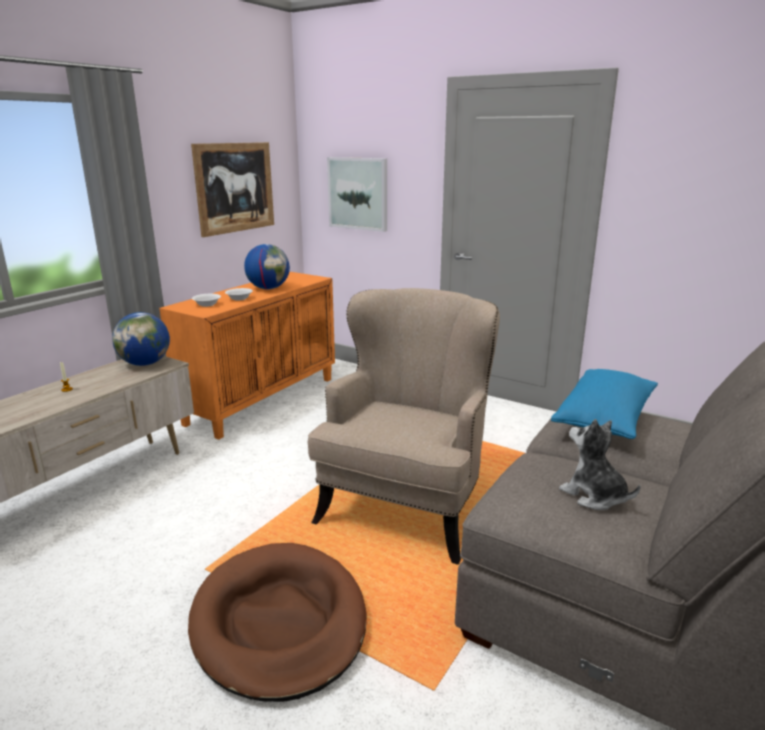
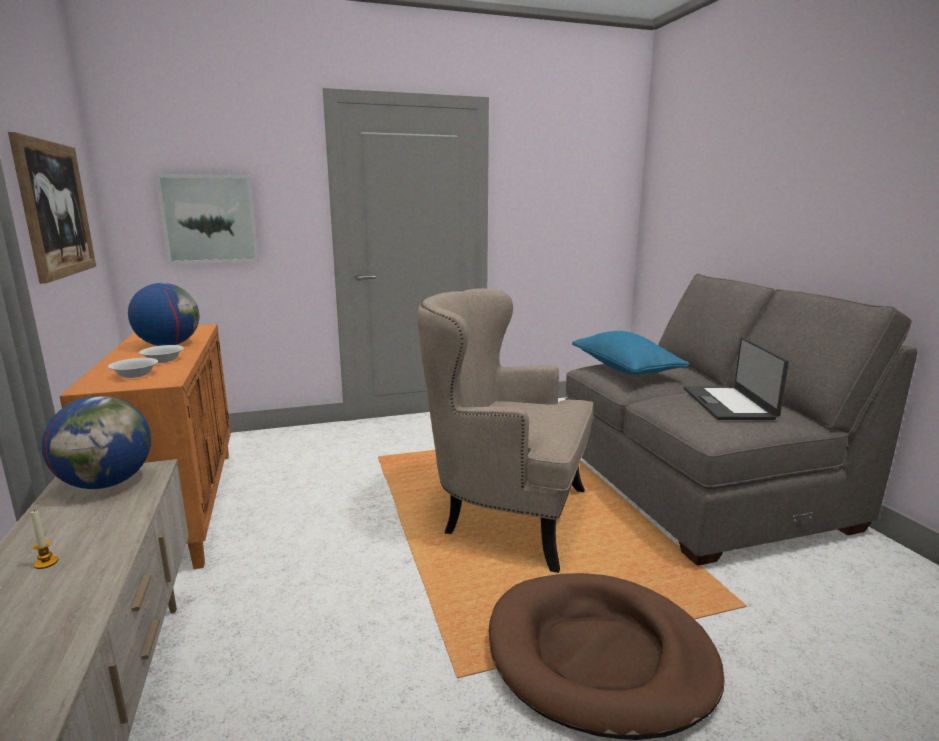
camera: 50 degrees left, 5 degrees down
(406, 506) = (506, 515): beige armchair -> beige armchair turned 45 degrees counterclockwise
(594, 496) = (729, 404): plush toy -> laptop

